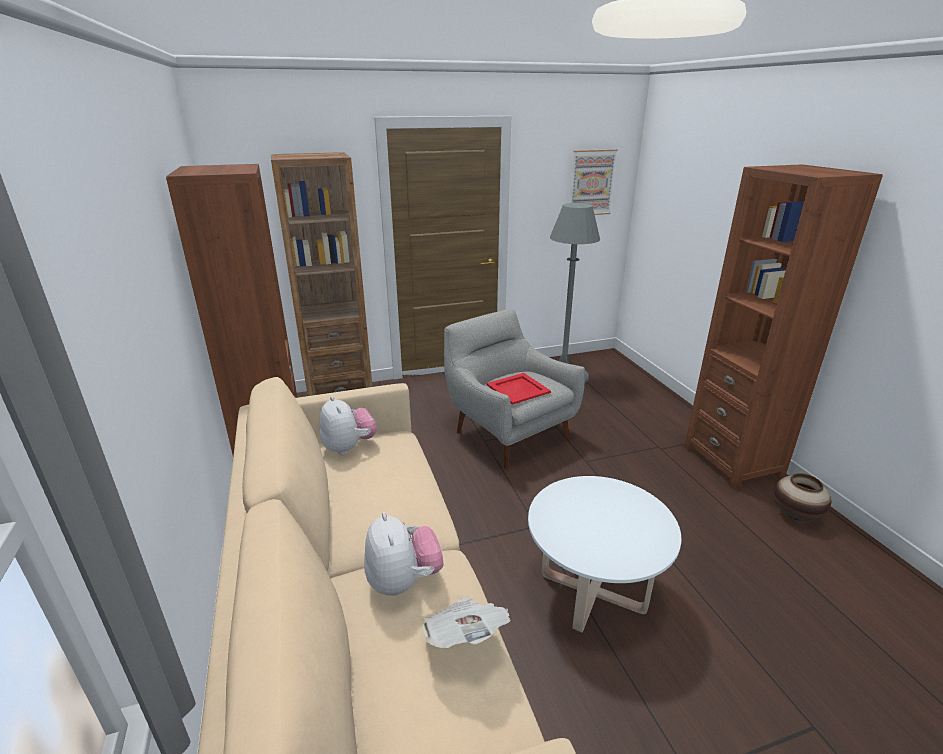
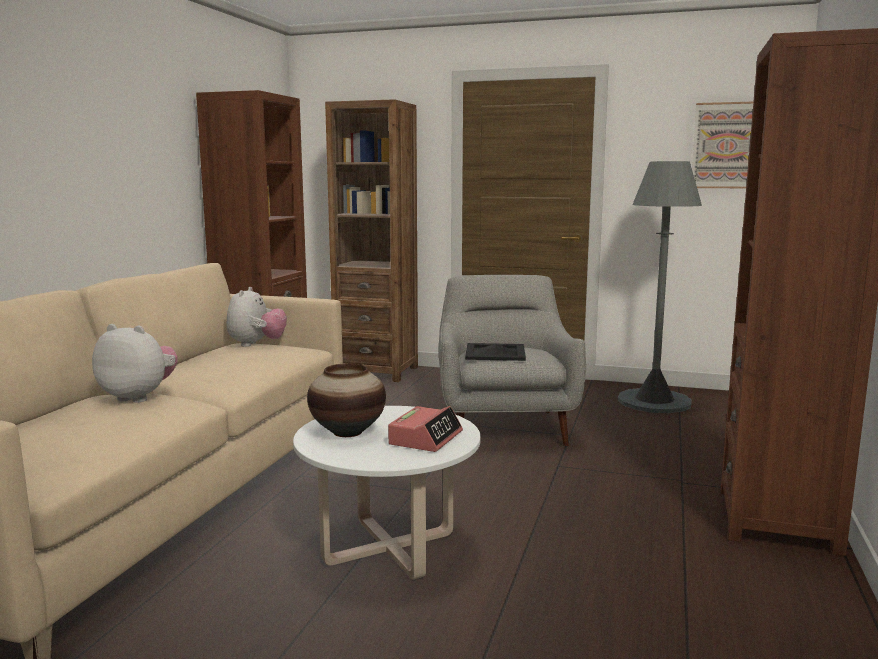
camera: 35 degrees right, 15 degrees down
(403, 581) = (139, 397): plush toy -> plush toy turned 90 degrees counterclockwise
(465, 636) = (116, 426): newspaper -> none
(518, 388) = (495, 352): red tray -> black tray
(632, 515) = (426, 438): none -> alarm clock
(795, 515) = (791, 589): vase -> vase (347, 432)

